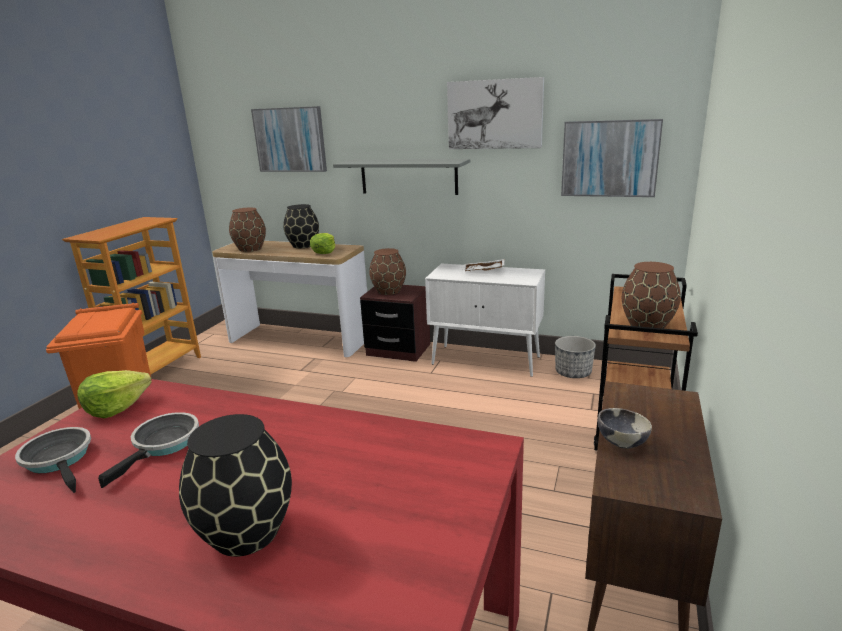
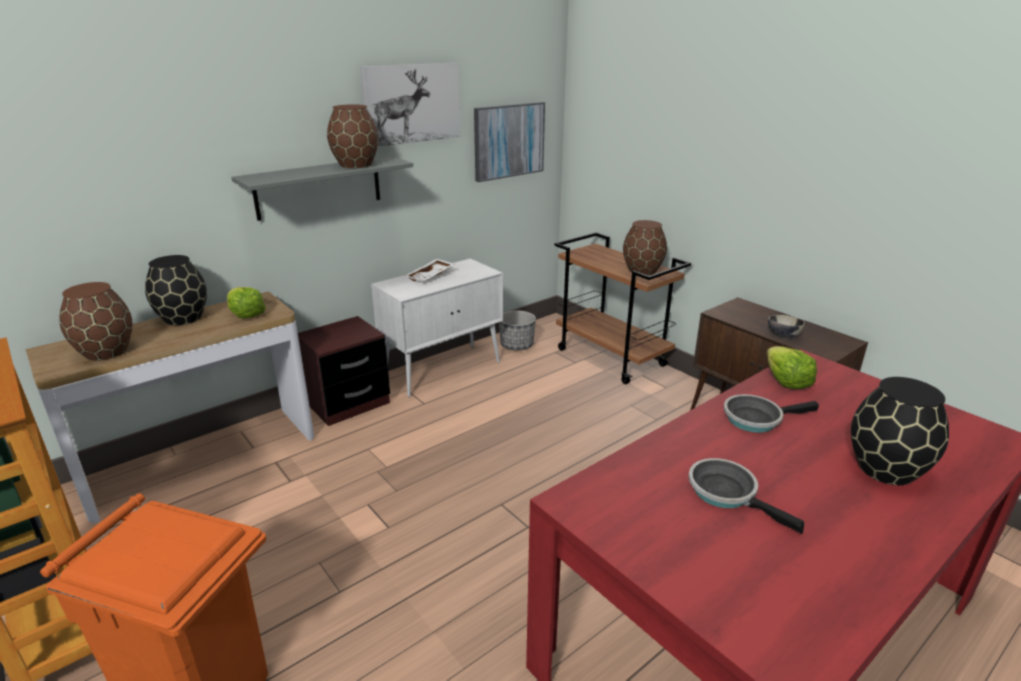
camera: 60 degrees left, 5 degrees up
(60, 459) = (721, 566): frying pan -> frying pan (756, 419)
(116, 407) = (614, 518): lettuce -> lettuce (786, 381)
(290, 140) = (116, 158): picture -> none
(389, 291) = (333, 336): brown vase -> brown vase (356, 165)

